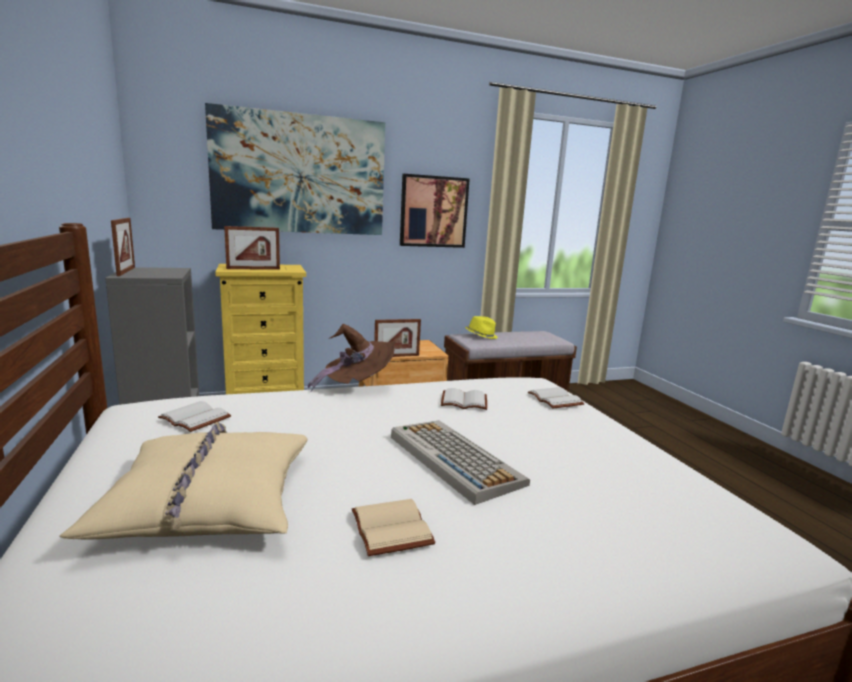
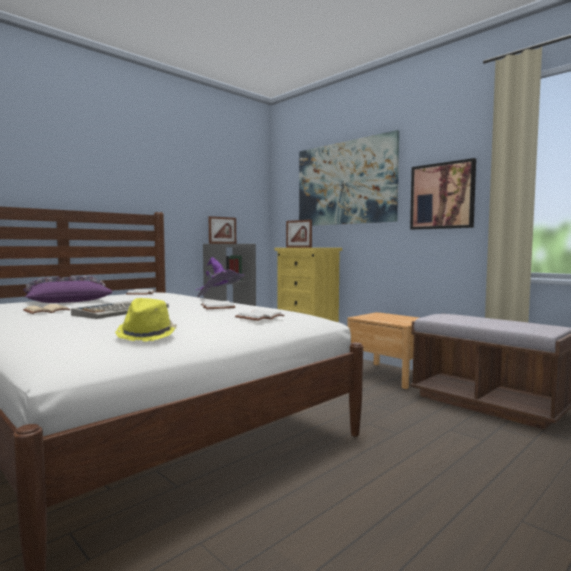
camera: 65 degrees right, 10 degrees down
(208, 500) = (67, 301): beige pillow -> purple pillow
(357, 386) = (219, 299): brown hat -> purple hat
(396, 356) = (367, 319): picture frame -> none
(481, 336) = (458, 315): yellow hat -> yellow hat (147, 335)

